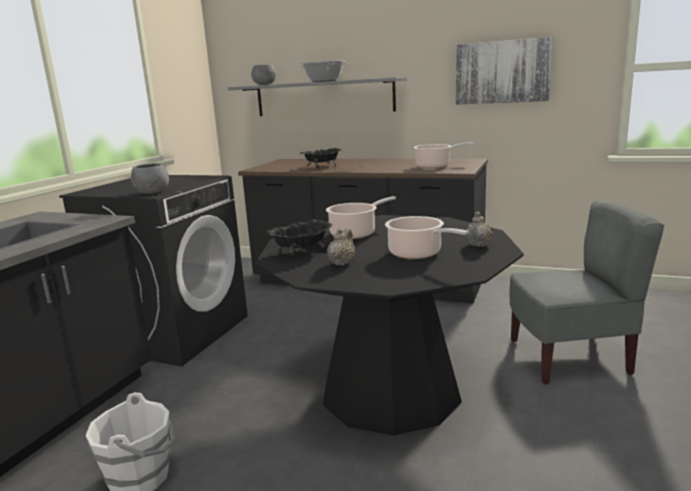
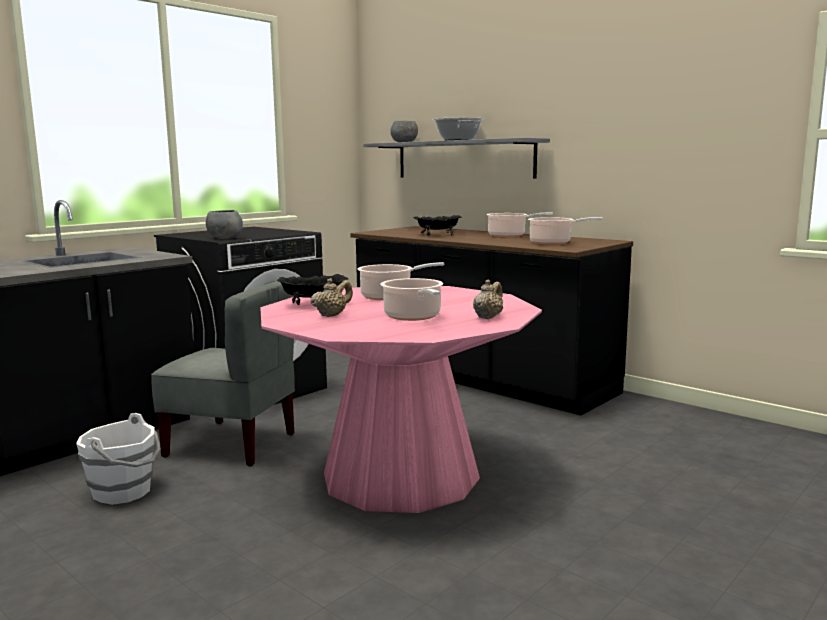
camera: 20 degrees right, 5 degrees down
(383, 162) = (509, 236): none -> cooking pot
(391, 391) = (401, 475): black dining table -> pink dining table
(502, 72) = (656, 135): picture -> none
(569, 358) = (635, 486): grey chair -> grey chair (232, 444)

